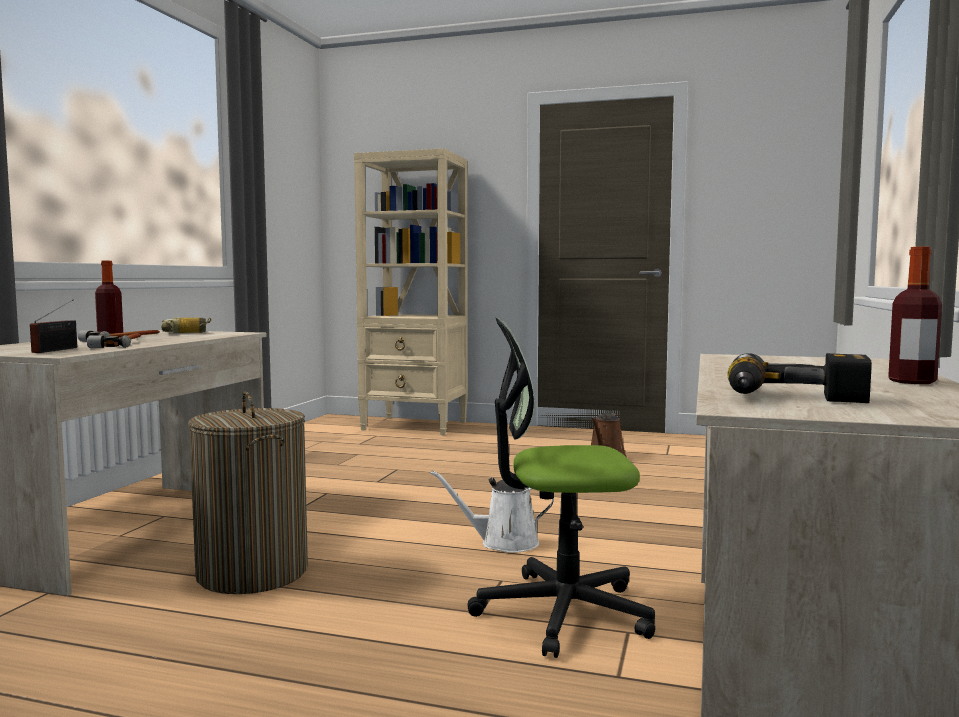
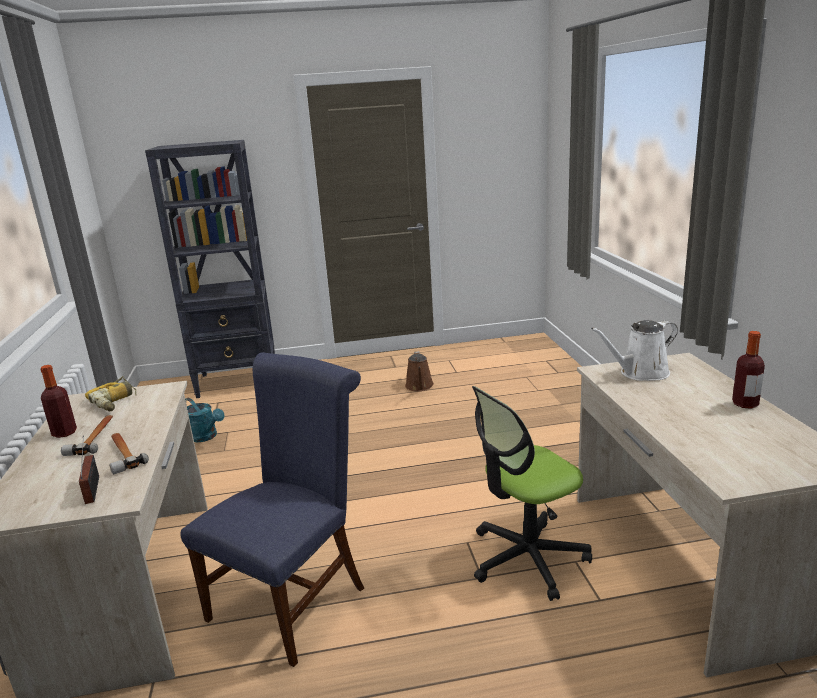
camera: 25 degrees left, 15 degrees up
(253, 573) = (294, 598): laundry basket -> blue chair
(334, 454) = (206, 437): none -> turquoise watering can
(415, 426) = (239, 381): beige bookcase -> black bookcase
(503, 543) = (435, 504): white watering can -> white watering can (640, 373)
(794, 399) = (734, 457): power drill -> none

